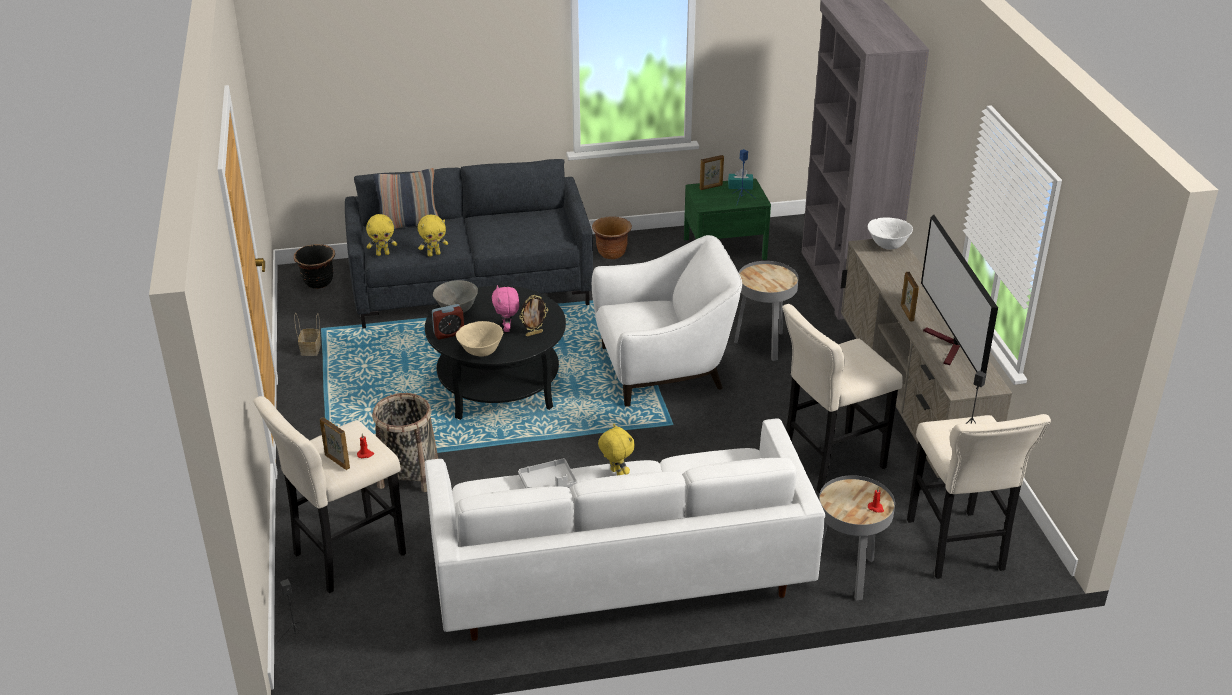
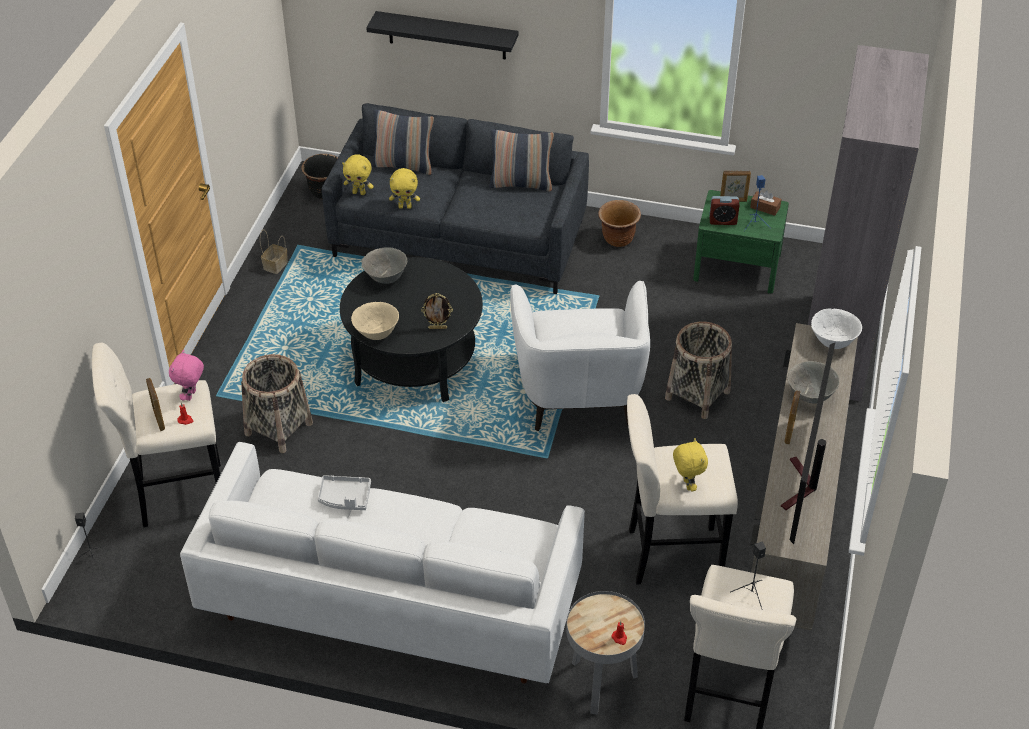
camera: 25 degrees right, 10 degrees up
(421, 94) = (447, 35): none -> black shelf
(449, 333) = (362, 303): alarm clock -> alarm clock (723, 221)
(507, 328) = (417, 314): pink plush toy -> pink plush toy (191, 396)
(526, 213) = (521, 183): none -> pillow
(616, 473) = (411, 508): yellow plush toy -> yellow plush toy (686, 484)
(663, 370) = (579, 392): white armchair -> white armchair turned 75 degrees clockwise
(740, 186) = (765, 207): turquoise tissue box -> brown tissue box
(763, 344) = (697, 395): grey side table -> basket
(901, 285) = (810, 396): none -> grey bowl

